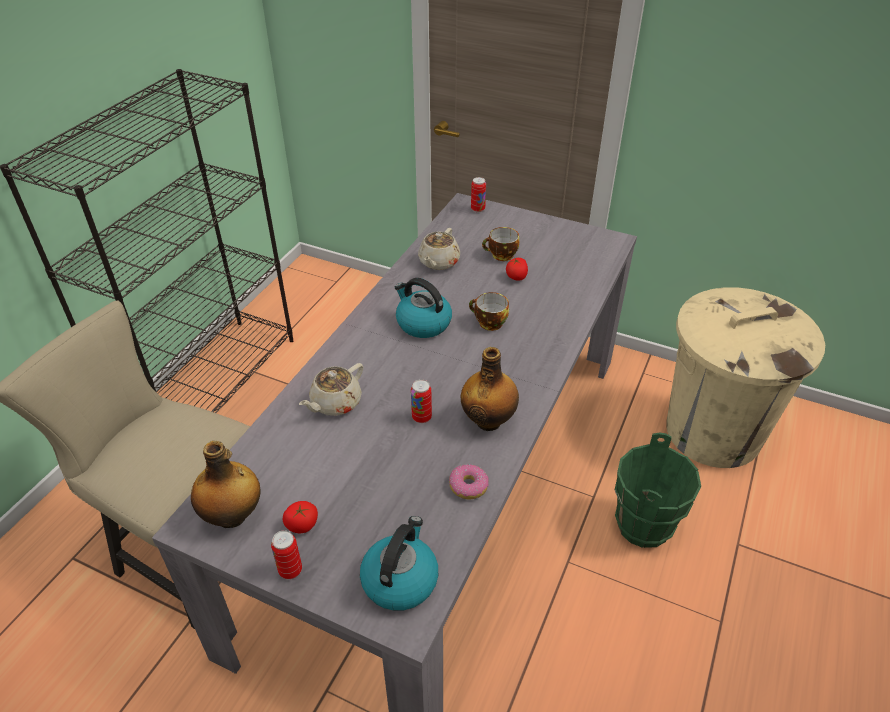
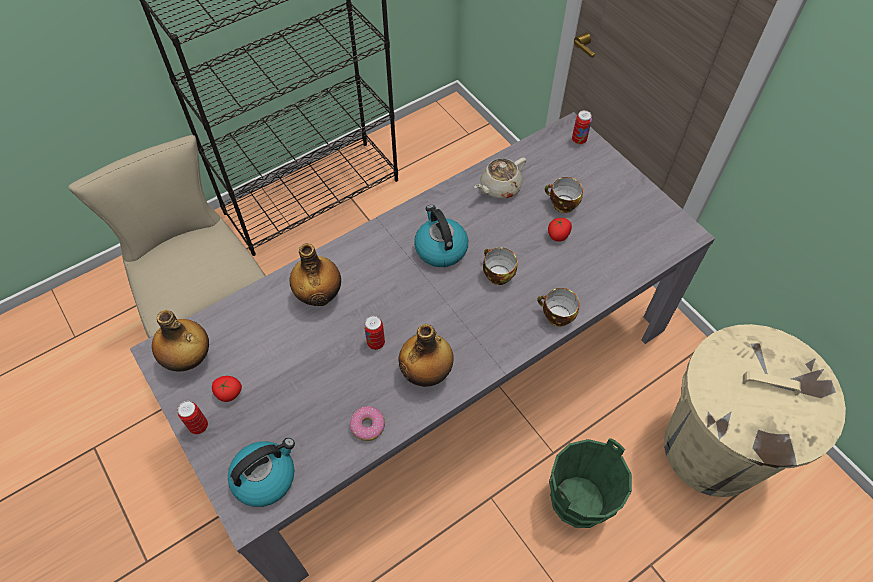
camera: 30 degrees right, 15 degrees up
(335, 403) = (319, 295): beige teapot -> bottle
(563, 332) = (556, 316): none -> cup

